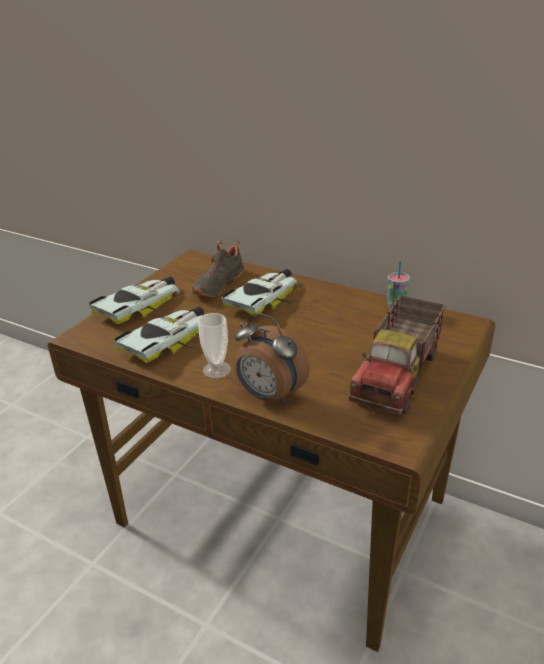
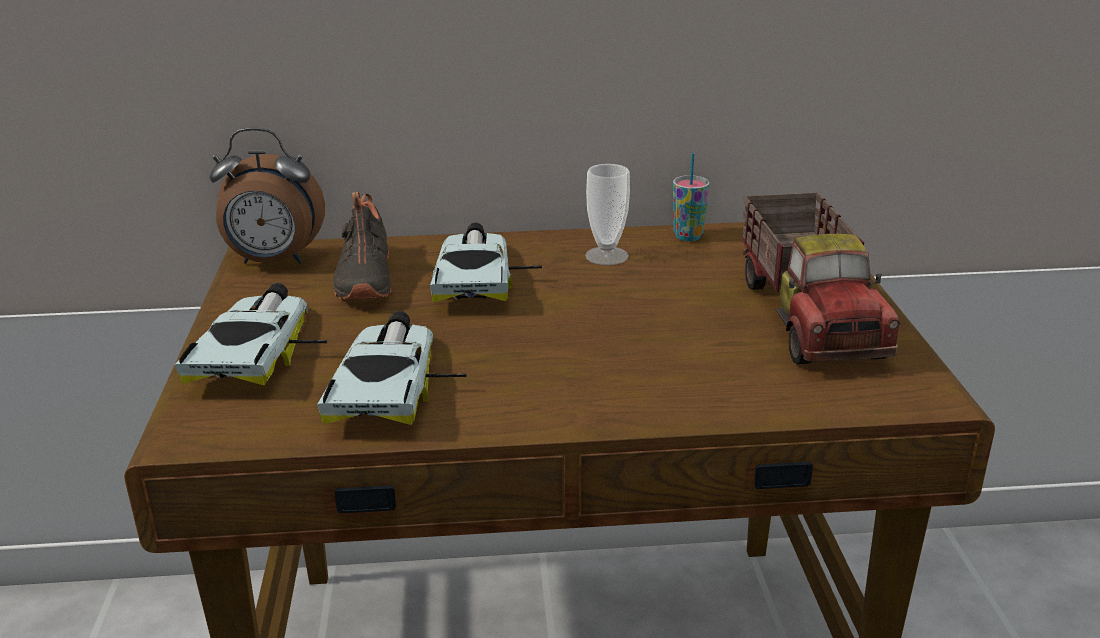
camera: 35 degrees left, 5 degrees down
(216, 370) = (538, 397): cup -> cup (606, 256)
(269, 396) = (672, 403): alarm clock -> alarm clock (273, 262)

